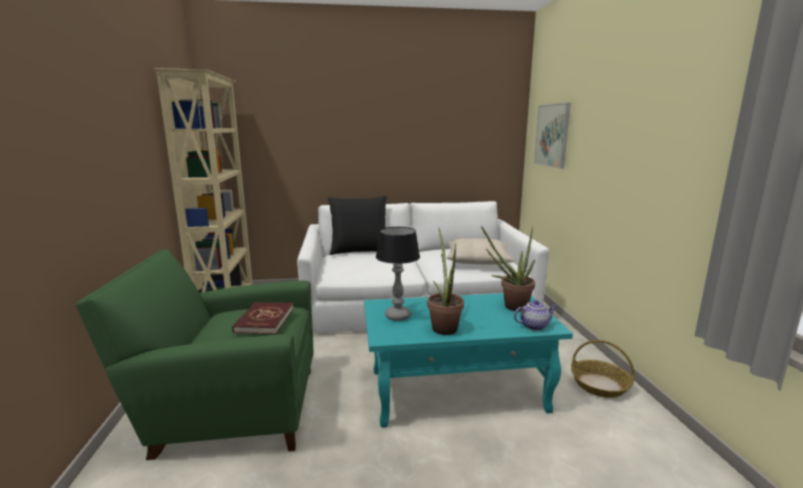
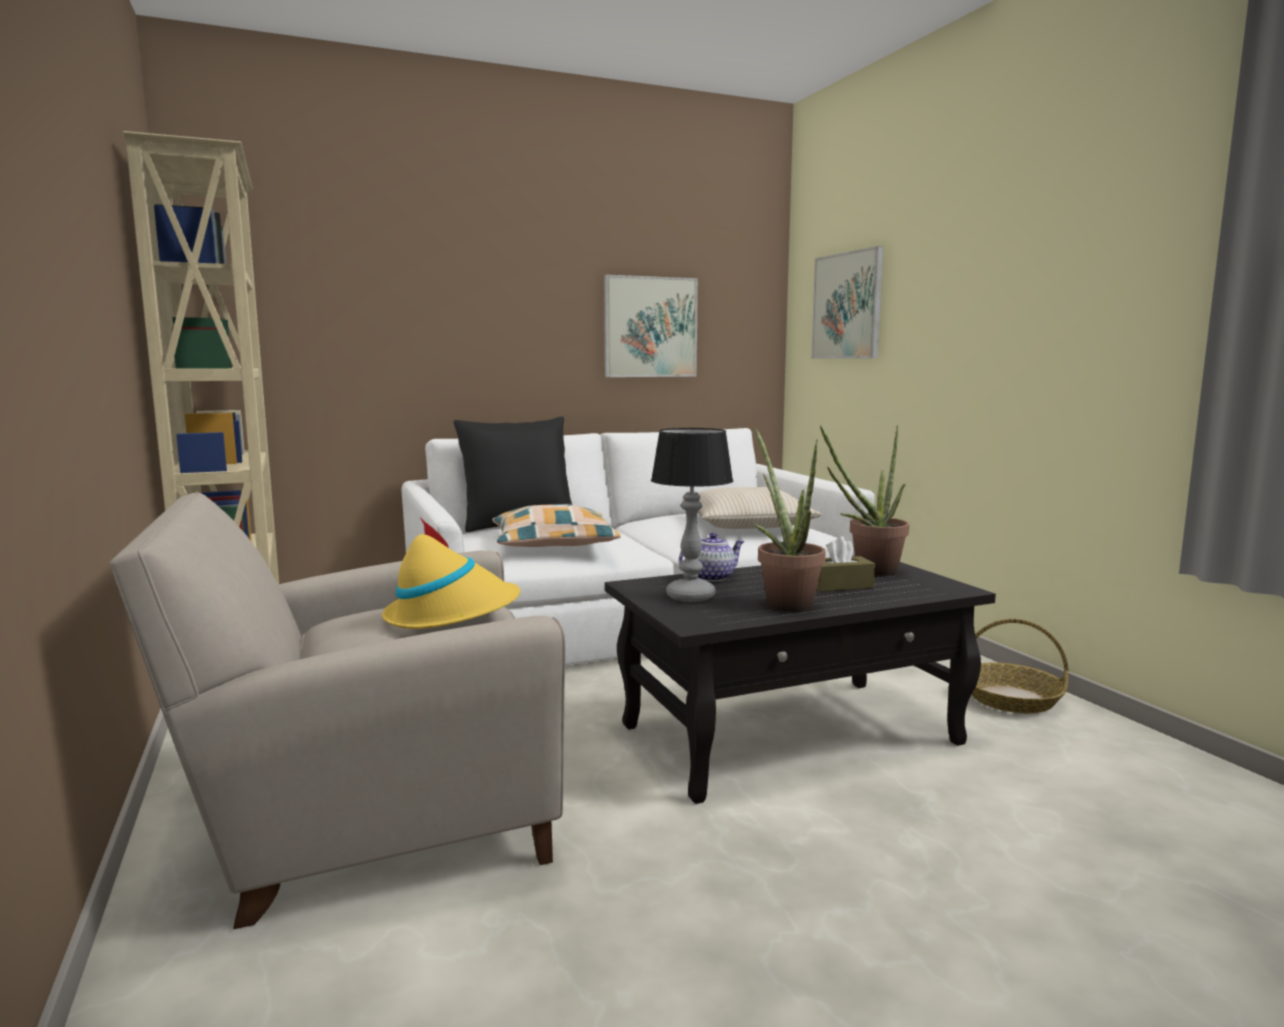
camera: 15 degrees left, 5 degrees down
(230, 410) = (370, 820): green armchair -> beige armchair
(264, 320) = (452, 615): red book -> yellow hat
(366, 266) = (554, 544): none -> pillow
(443, 144) = (650, 327): none -> picture
(457, 390) = (792, 734): turquoise coffee table -> black coffee table
(485, 316) = (840, 585): none -> brown tissue box
(534, 325) = (929, 589): teapot -> teapot (712, 577)

